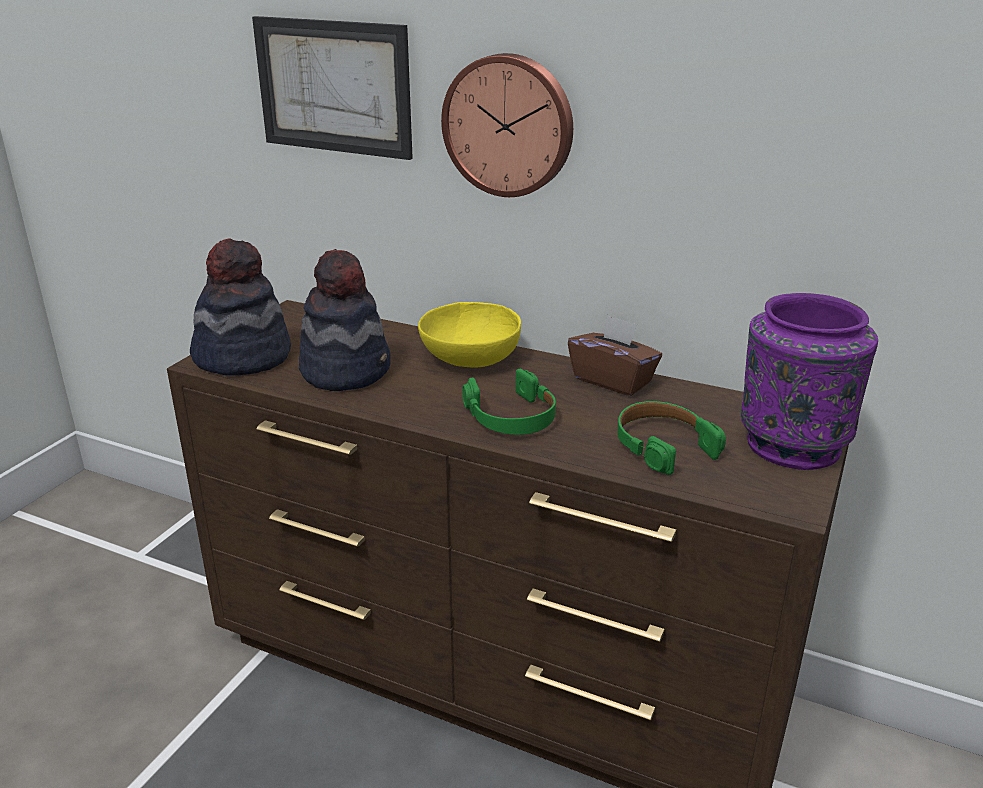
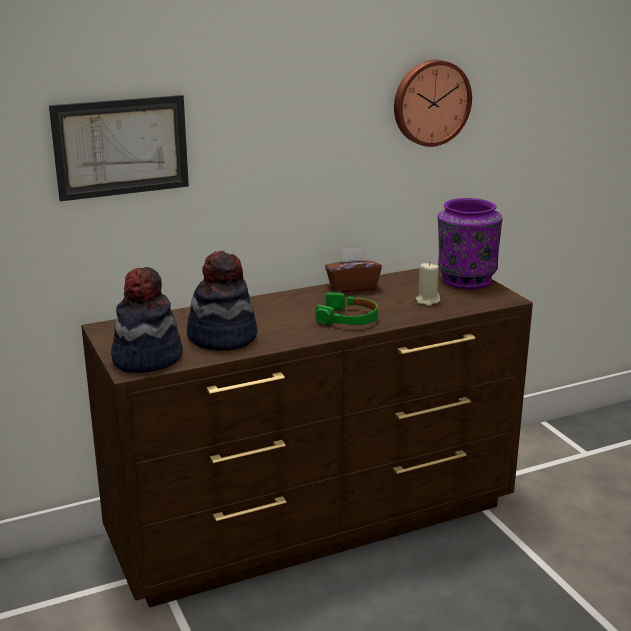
camera: 50 degrees left, 5 degrees down
(469, 357) = (267, 306): yellow bowl -> none
(509, 125) = (257, 148): wall clock -> wall clock (430, 102)
(663, 445) = (427, 301): green headphones -> beige candle

